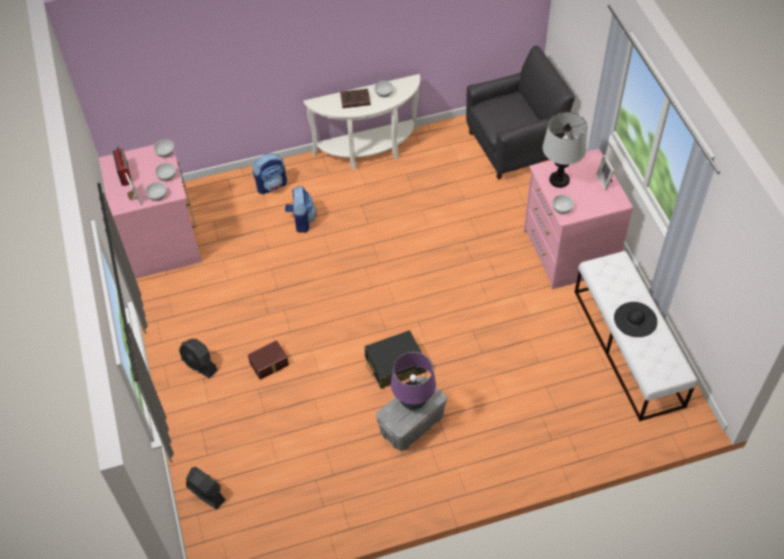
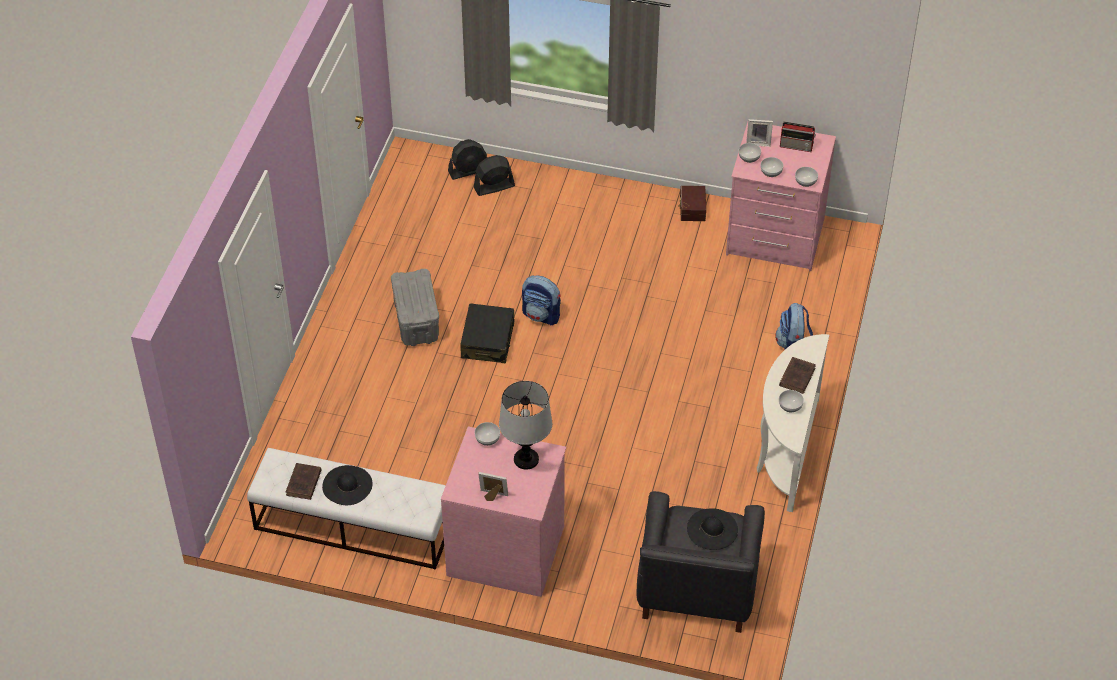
camera: 120 degrees right, 5 degrees down
(199, 365) = (601, 211): black fan -> black fan (494, 187)
(269, 364) = (562, 256): brown storage box -> brown storage box (691, 209)
(301, 221) = (723, 350): backpack -> backpack (541, 315)
(413, 401) = (416, 297): purple table lamp -> none
(497, 111) = (712, 529): none -> black hat
(659, 347) = (303, 484): none -> brown book

